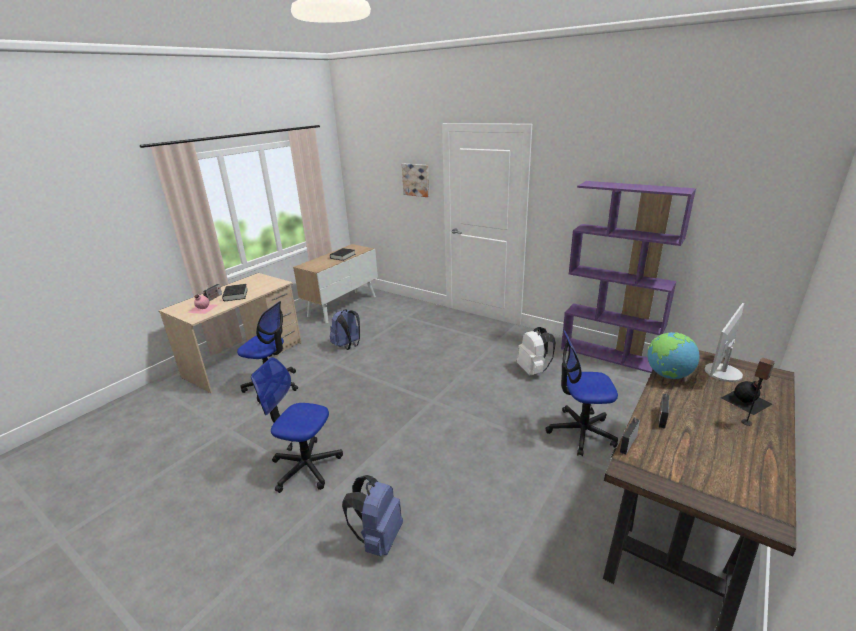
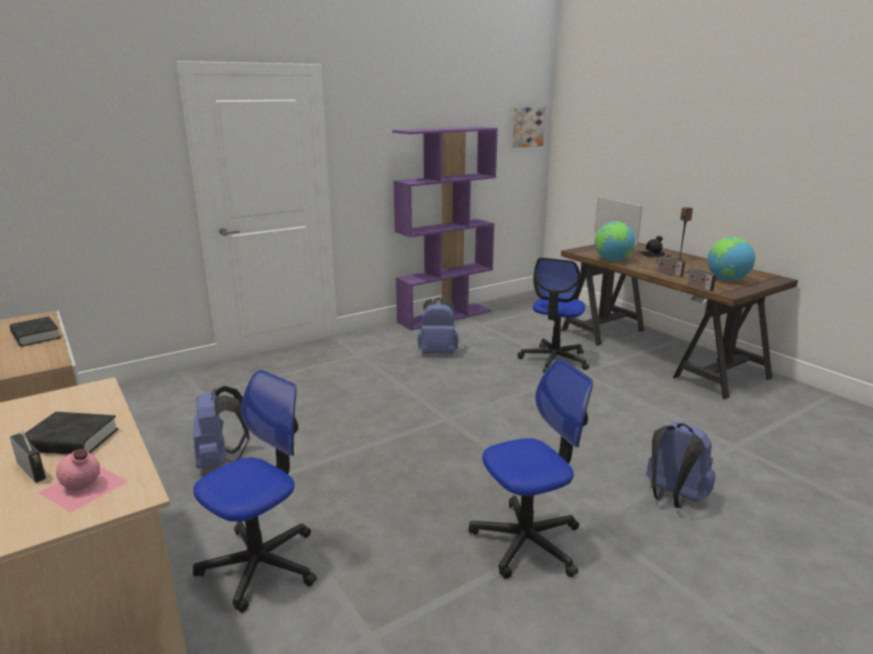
camera: 70 degrees left, 5 degrees down
(306, 466) = (527, 541): office chair -> office chair turned 150 degrees counterclockwise
(416, 180) = (131, 160): picture -> picture (527, 126)
(533, 370) = (438, 352): white backpack -> blue backpack
(690, 466) = (726, 280): none -> globe

